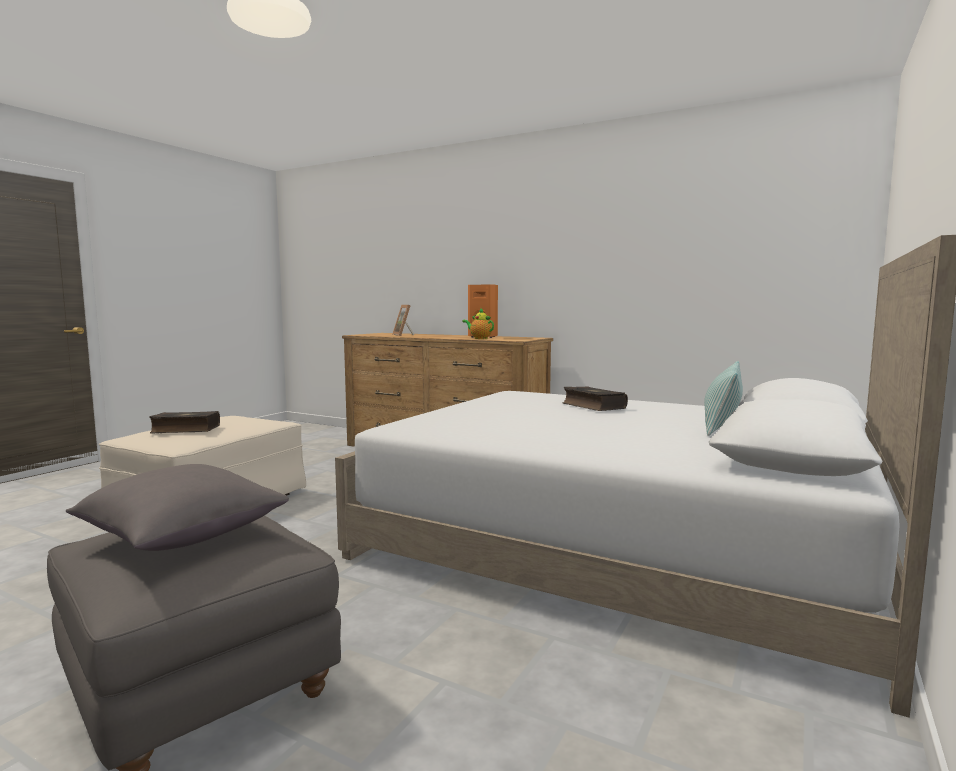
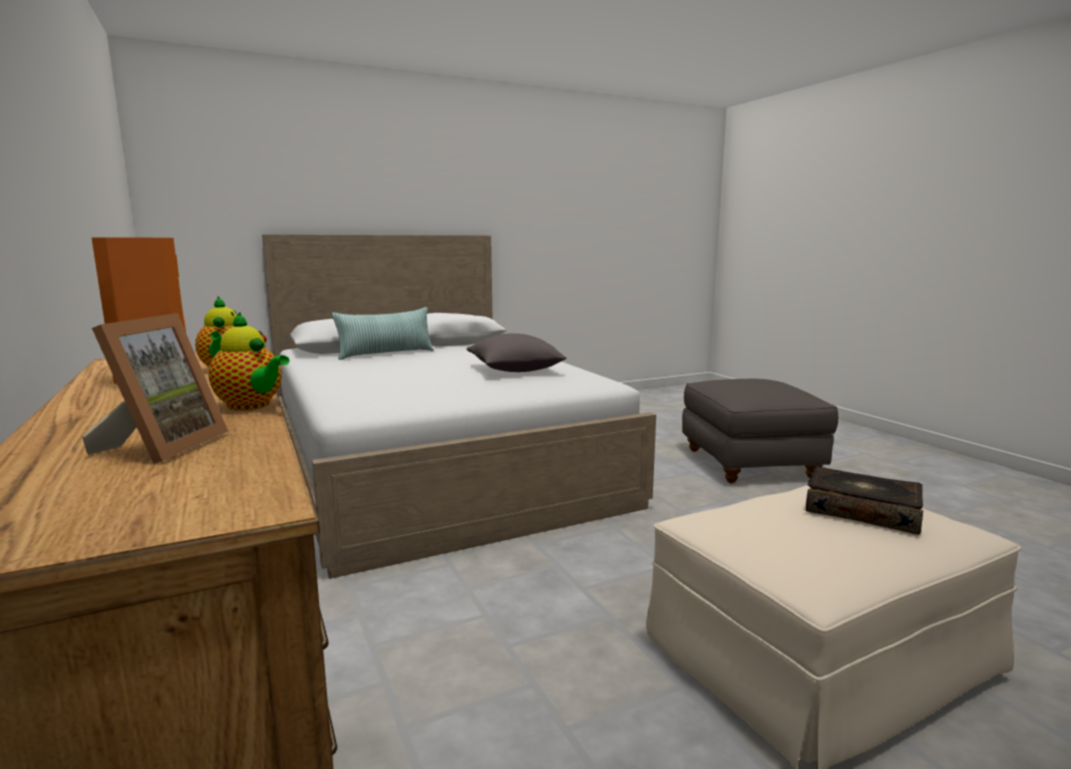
camera: 145 degrees left, 5 degrees up
(182, 535) = (759, 383): grey pillow -> grey pillow (514, 371)
(418, 337) = (251, 406): none -> teapot
(593, 406) = (383, 377): book -> none

